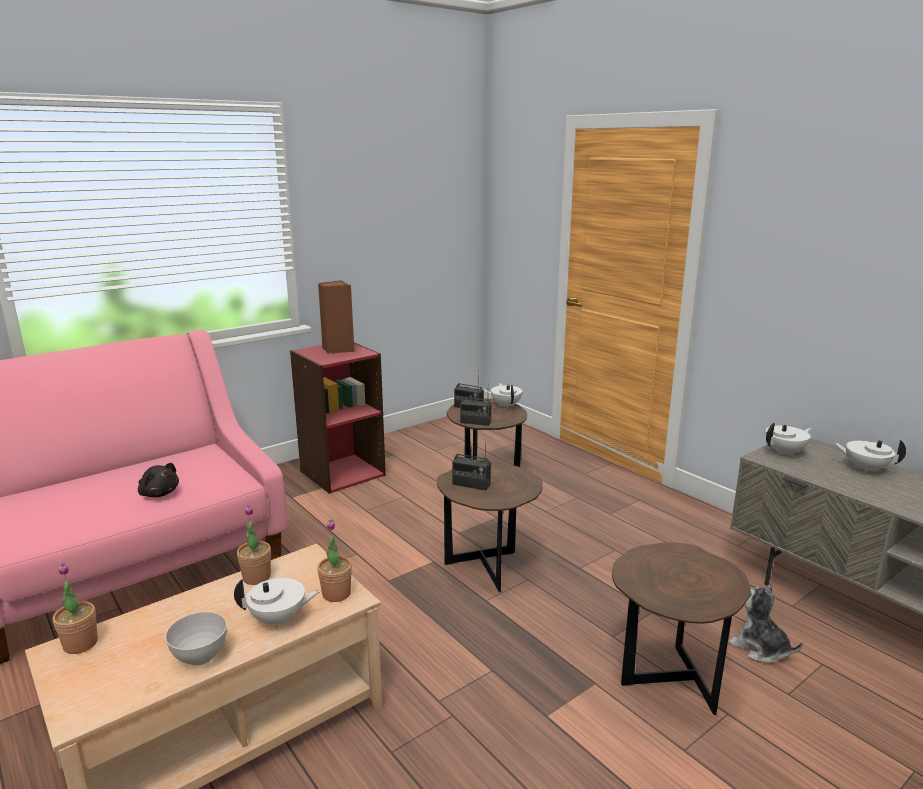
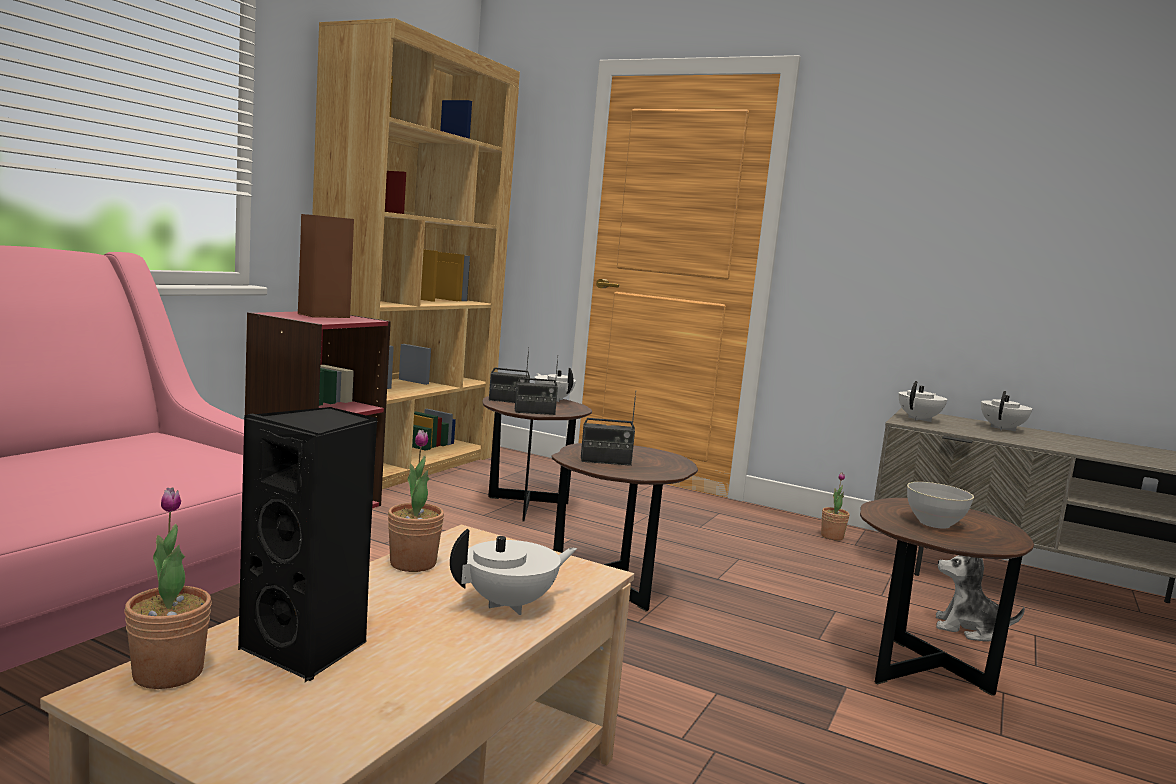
camera: 25 degrees left, 10 degrees down
(150, 638) = (309, 649): none -> black speaker
(159, 493) = (123, 480): black plush toy -> none
(200, 656) = (432, 659): grey bowl -> grey bowl (934, 523)
(336, 594) = (562, 570): potted plant -> potted plant (832, 536)
(427, 436) = (405, 465): none -> brown bookcase
(865, 469) = (1002, 428): white teapot -> white teapot turned 120 degrees clockwise

